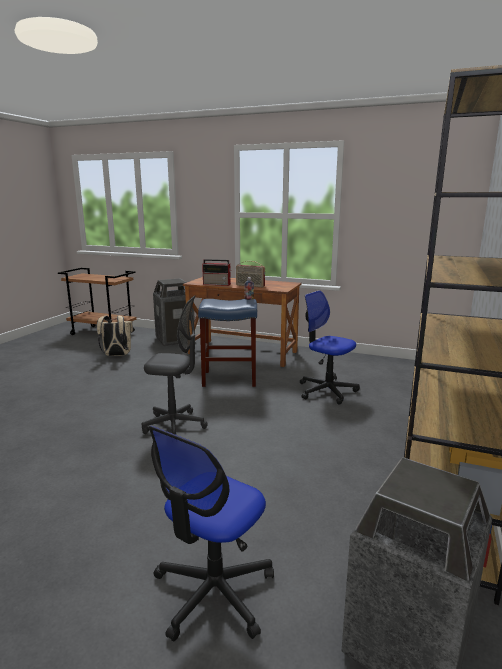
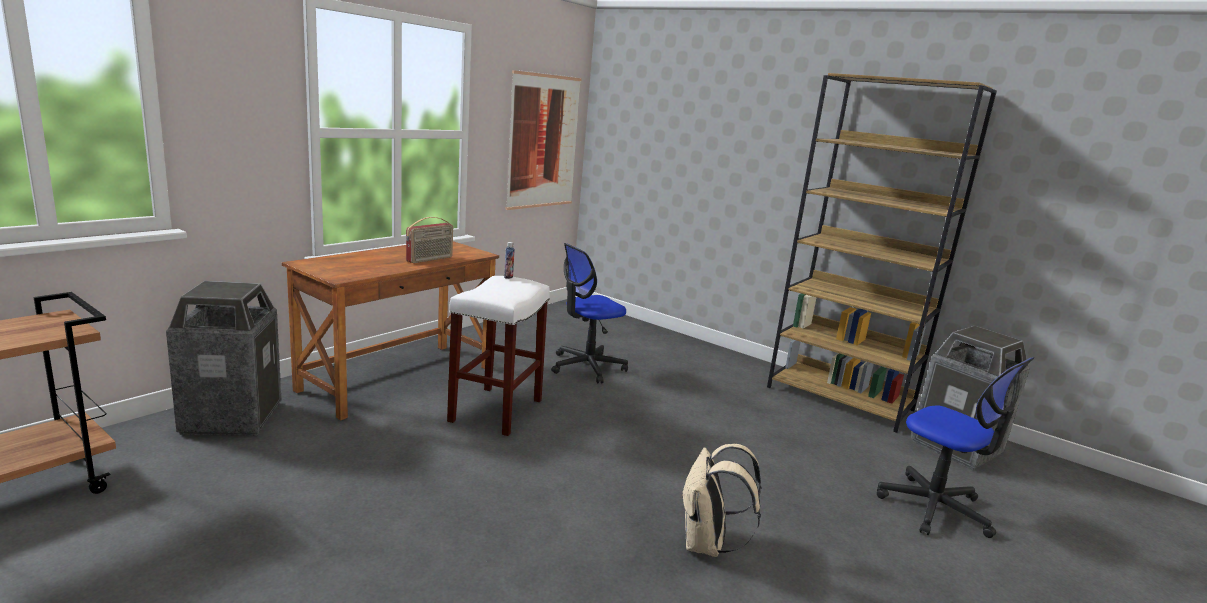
camera: 75 degrees left, 0 degrees up
(116, 355) = (236, 498): beige backpack -> beige backpack (707, 545)
(174, 426) = (630, 480): grey office chair -> none
(217, 284) = (383, 269): radio -> none
(228, 379) = (496, 411): blue stool -> white stool
(421, 223) = (543, 141): none -> picture

